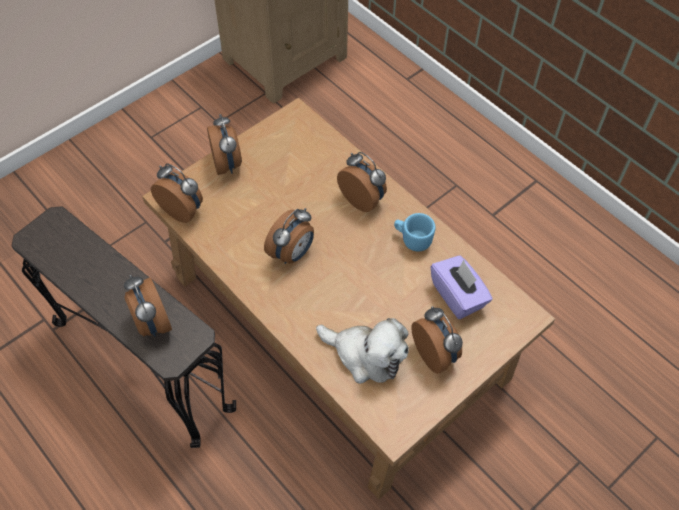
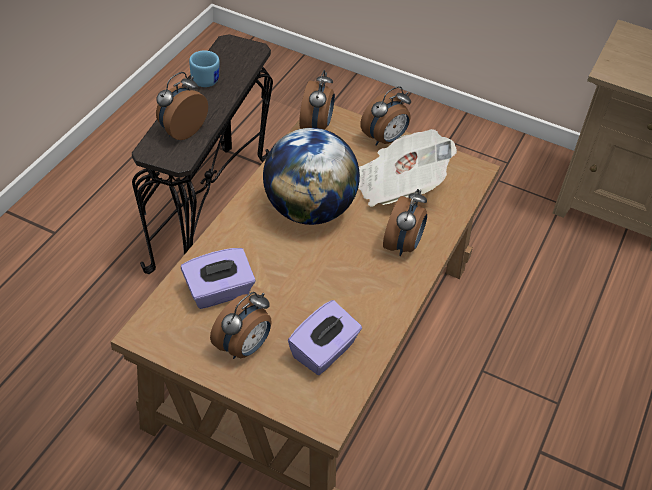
camera: 65 degrees right, 10 degrees down
(291, 177) = (397, 186): none -> newspaper
(292, 253) = (308, 210): alarm clock -> globe
(366, 355) = (219, 292): plush toy -> purple tissue box
(412, 239) = (375, 297): blue mug -> blue mug (206, 78)

